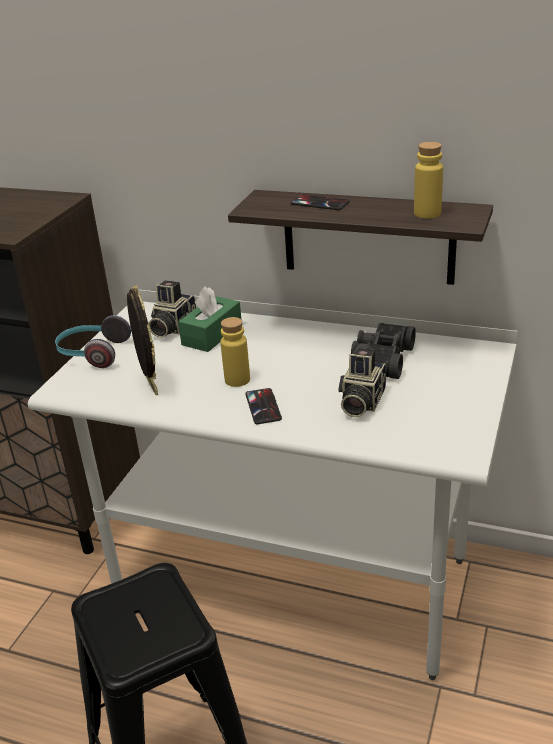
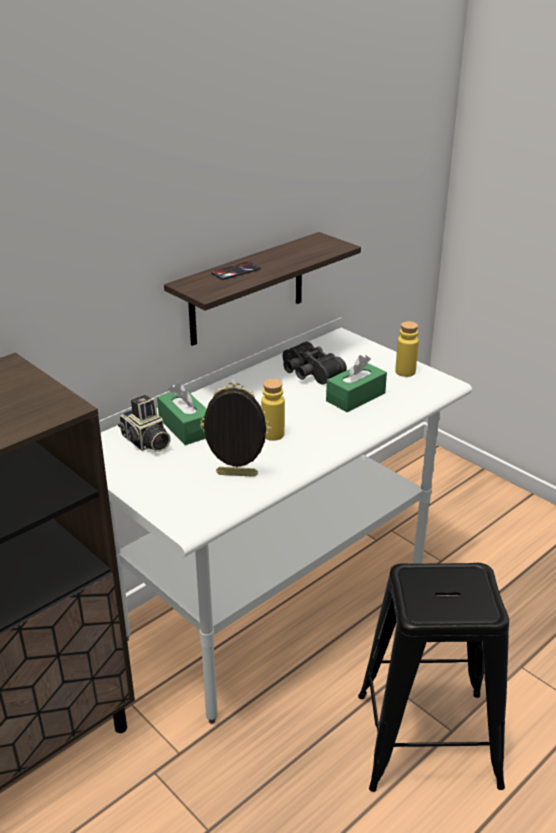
camera: 65 degrees left, 0 degrees up
(92, 354) = (141, 494): headphones -> none
(263, 406) = (323, 434): phone -> none
(360, 402) = (355, 397): camera -> green tissue box
(427, 213) = (308, 249): yellow bottle -> yellow bottle (405, 372)

